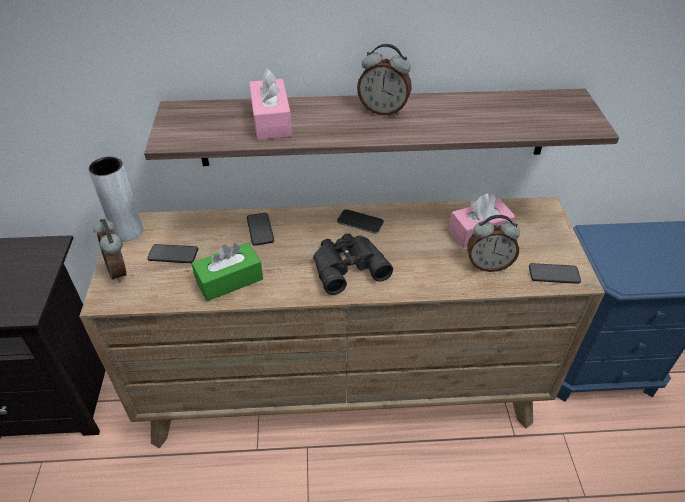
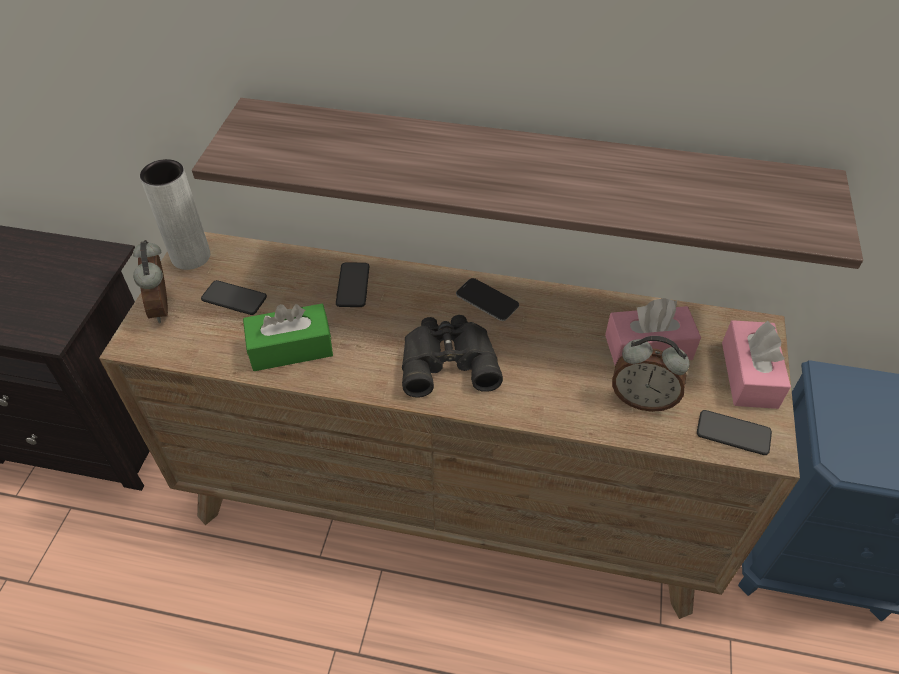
camera: 15 degrees right, 5 degrees up
(271, 121) = (369, 149): pink tissue box -> pink tissue box (749, 374)
(383, 110) = (527, 158): alarm clock -> none

